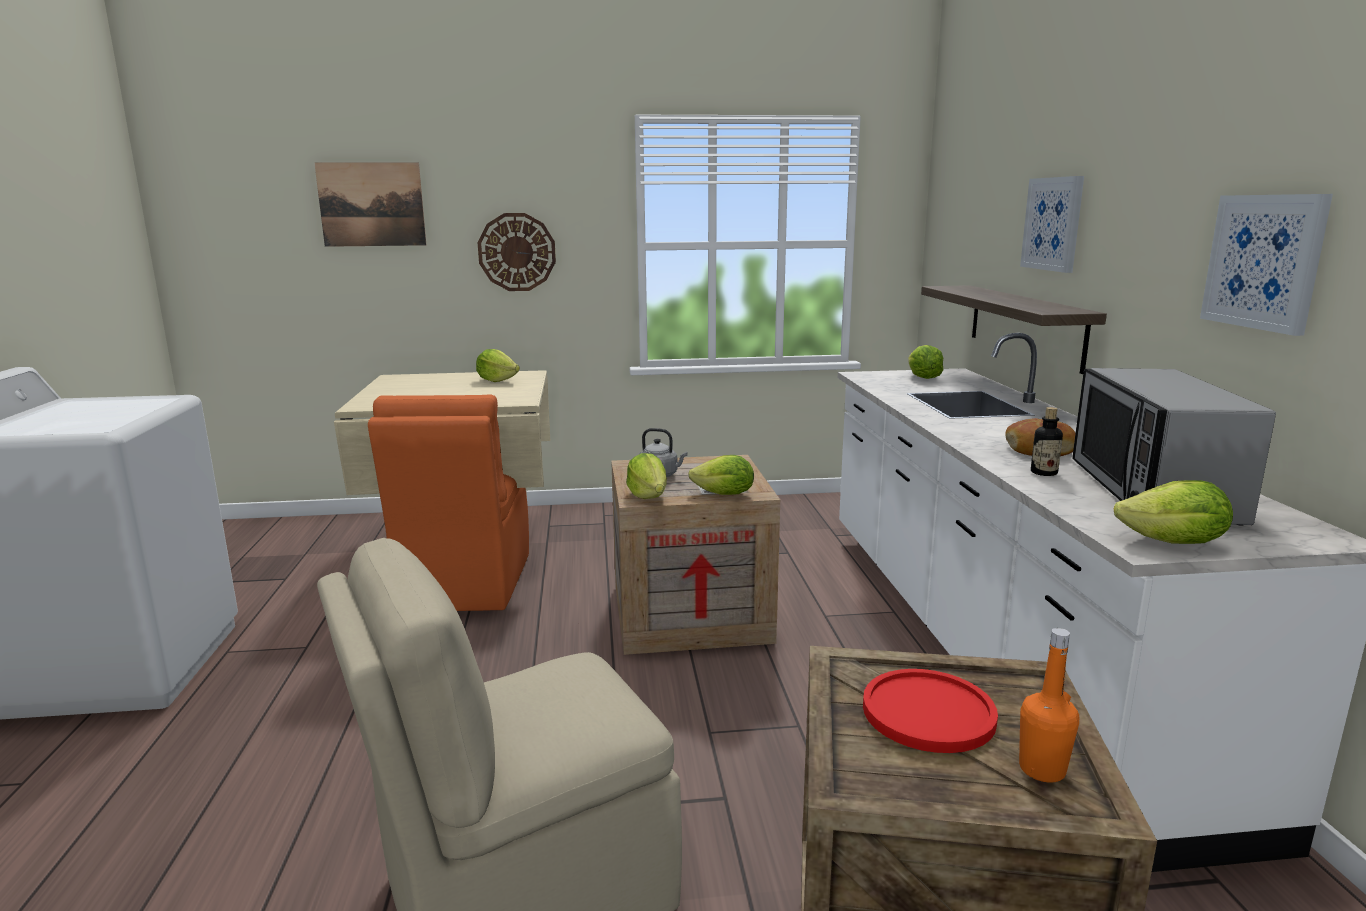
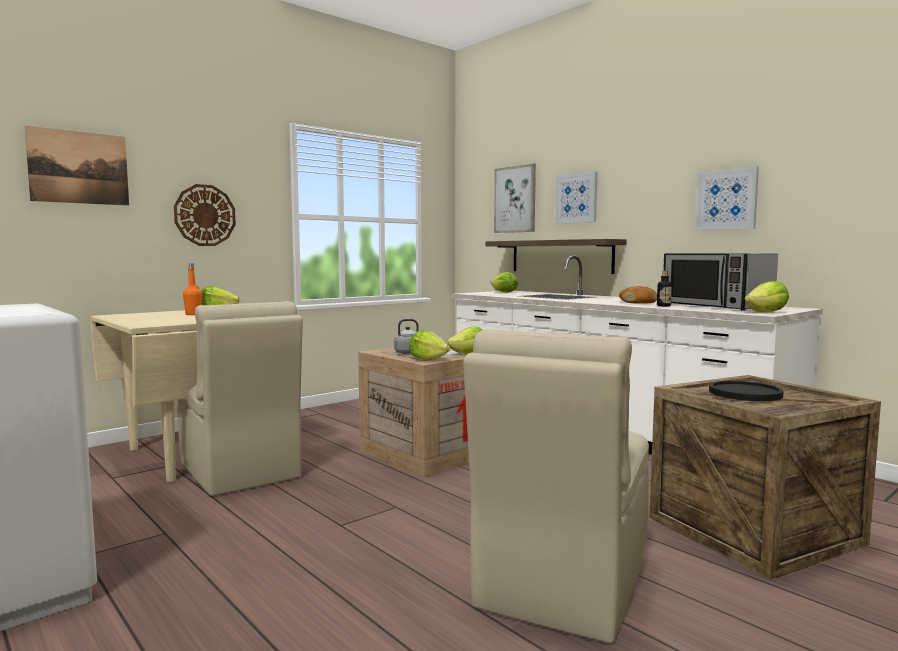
camera: 35 degrees left, 10 degrees down
(465, 583) = (240, 471): orange chair -> beige chair
(928, 712) = (745, 393): red plate -> black plate
(985, 214) = (515, 199): none -> picture
(1042, 769) = (813, 396): orange bottle -> orange bottle (193, 314)

